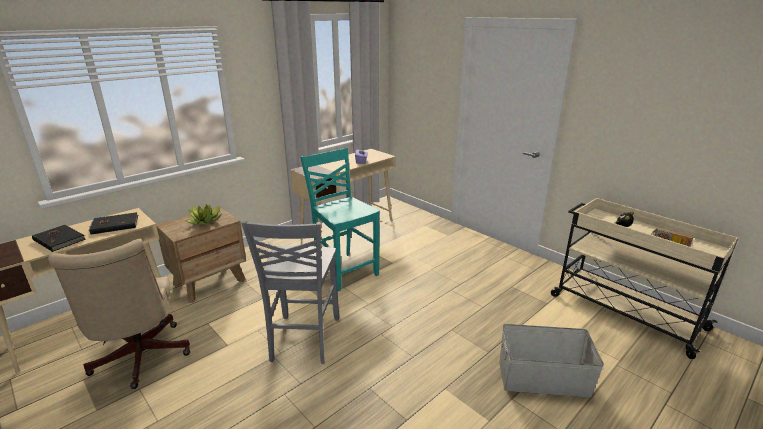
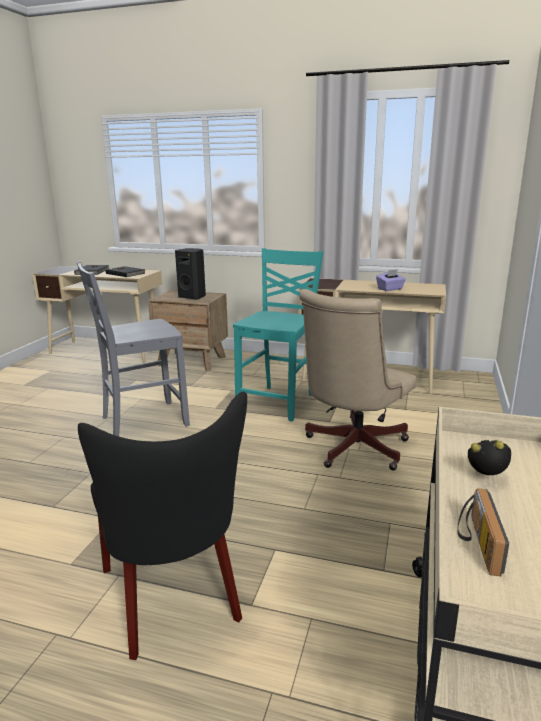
camera: 60 degrees right, 5 degrees down
(140, 360) = (78, 376): beige office chair -> beige office chair (352, 449)
(205, 221) = (193, 297): potted plant -> black speaker
(543, 379) = (174, 599): grey storage box -> black chair

